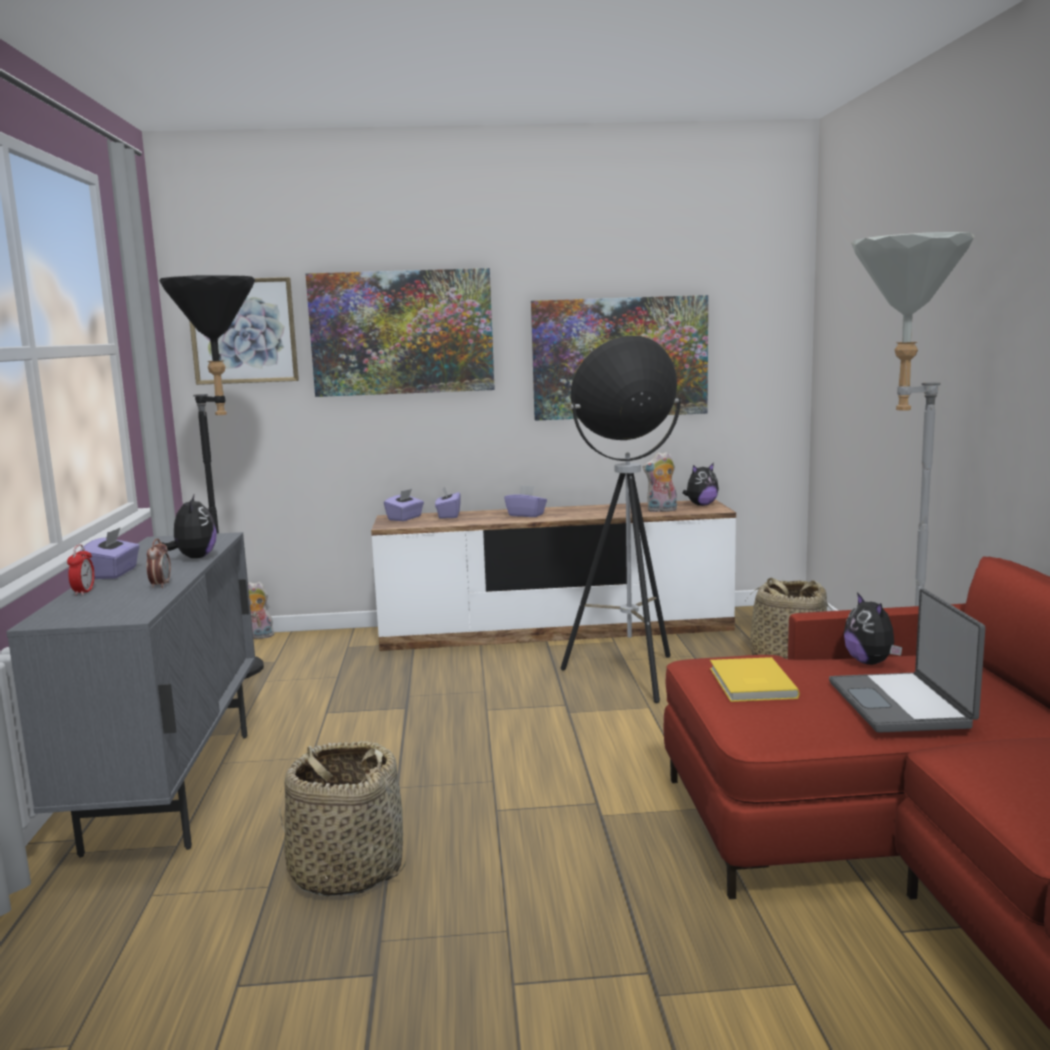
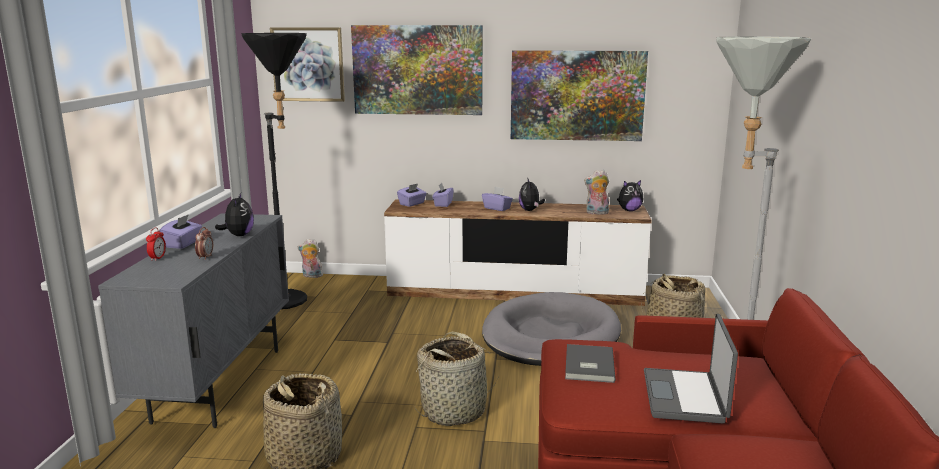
camera: 10 degrees right, 5 degrees up
(542, 783) = (454, 411): none -> basket
(629, 677) = (550, 336): floor lamp -> grey dog bed
(750, 683) = (587, 366): yellow book -> grey book
(870, 662) = (686, 358): plush toy -> plush toy (530, 210)

